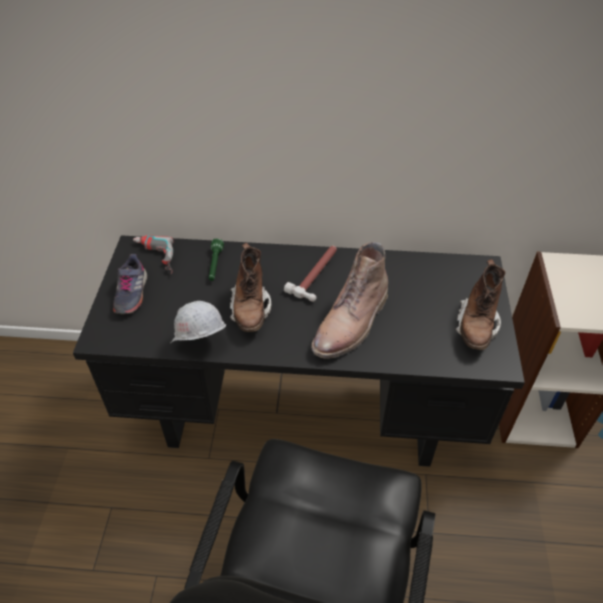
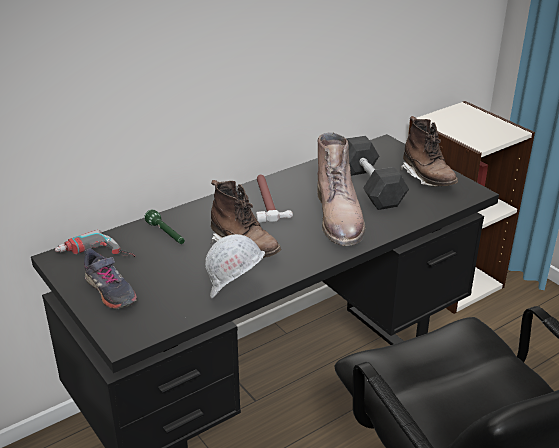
camera: 40 degrees left, 15 degrees down
(414, 306) = (370, 187): none -> grey dumbbell

